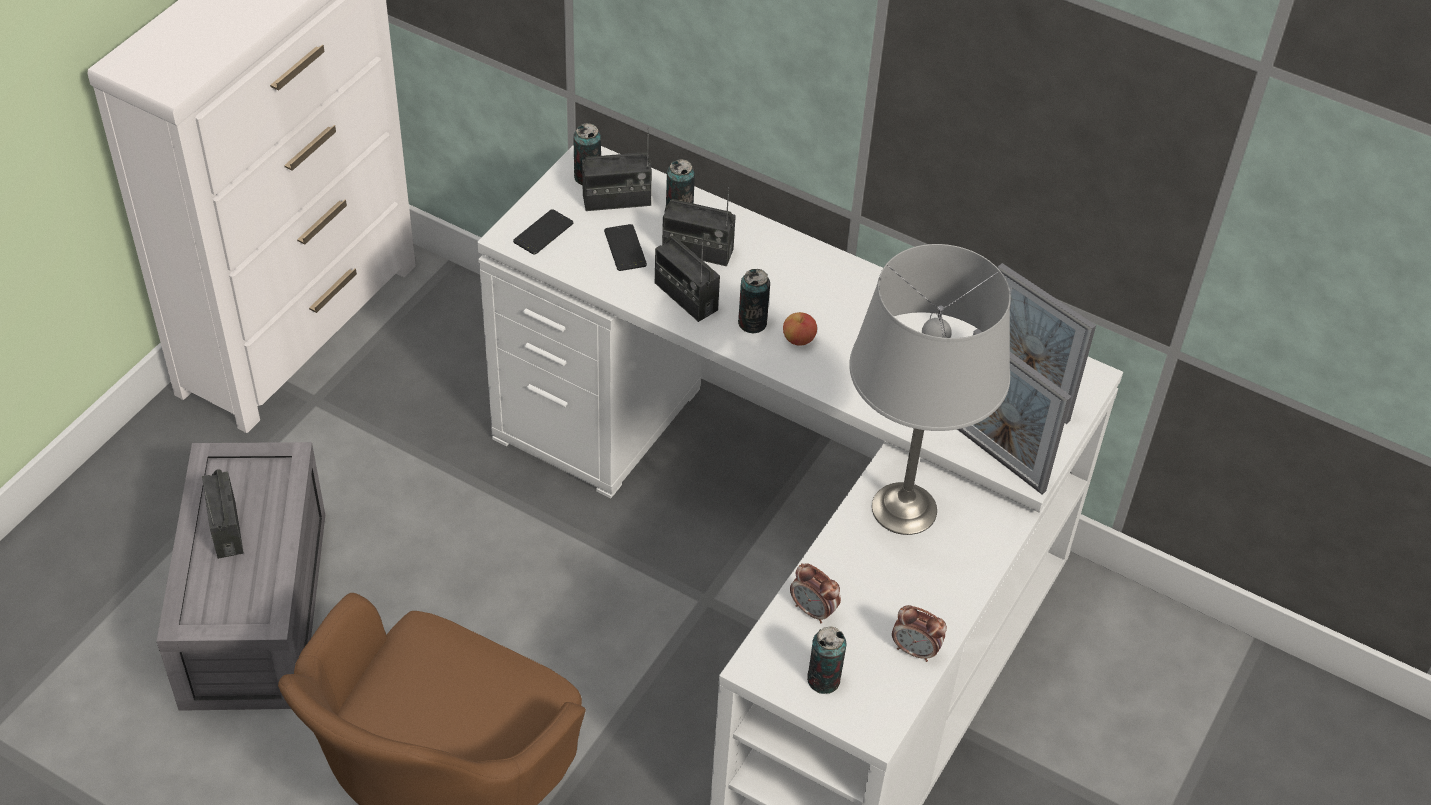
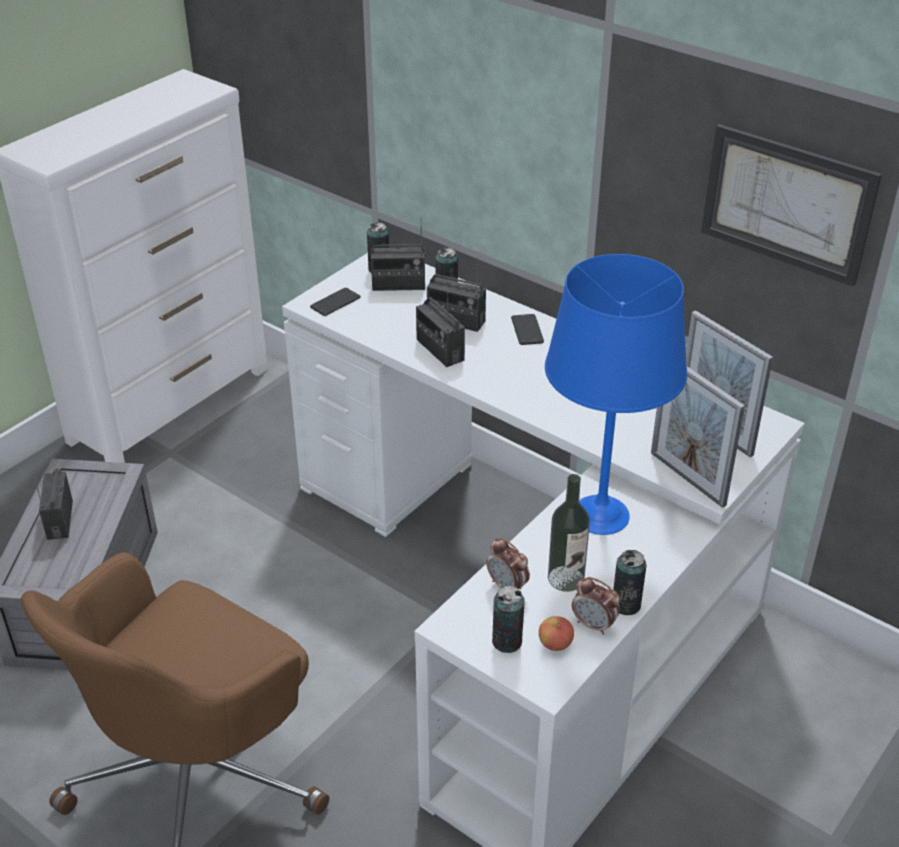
camera: 10 degrees right, 10 degrees down
(625, 248) = (398, 316): phone -> phone (527, 330)
(752, 323) = (491, 370): can -> can (626, 605)
(798, 339) = (527, 383): apple -> apple (555, 644)
(876, 595) = (566, 578): none -> bottle
(903, 508) = (600, 514): grey table lamp -> blue table lamp
(1107, 143) = (787, 203): none -> picture

